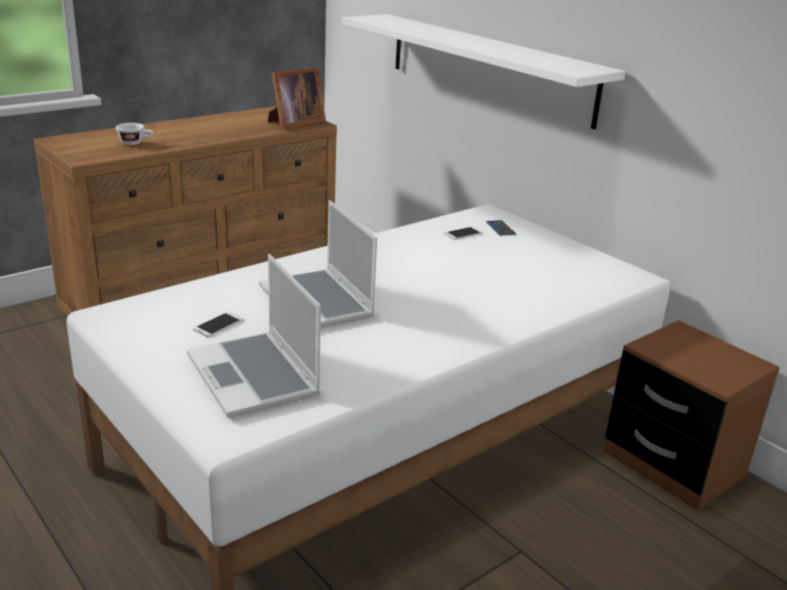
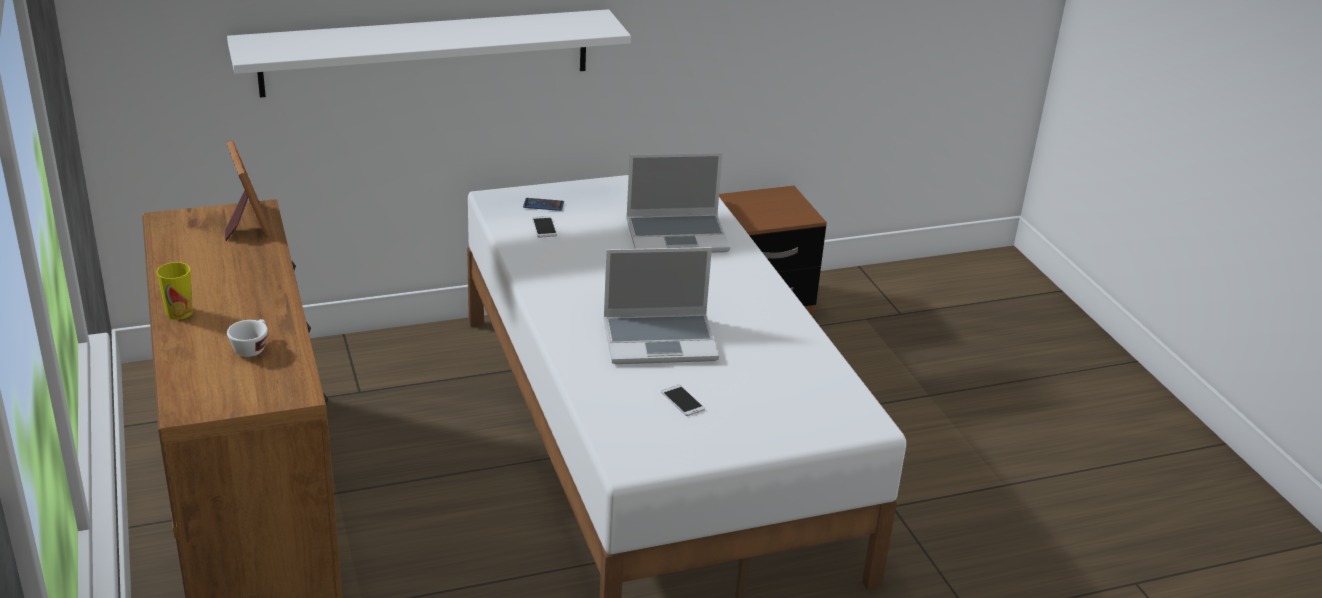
camera: 70 degrees left, 5 degrees up
(169, 125) = (179, 312): none -> cup
(255, 376) = (784, 396): laptop -> laptop (678, 236)

